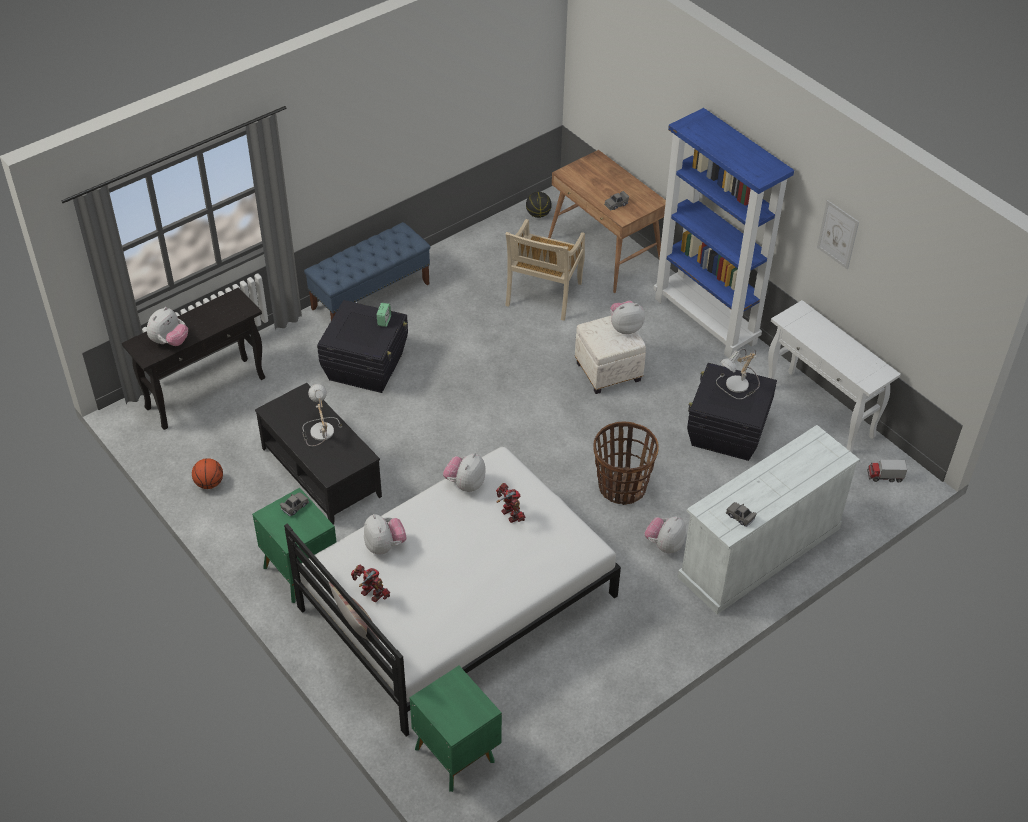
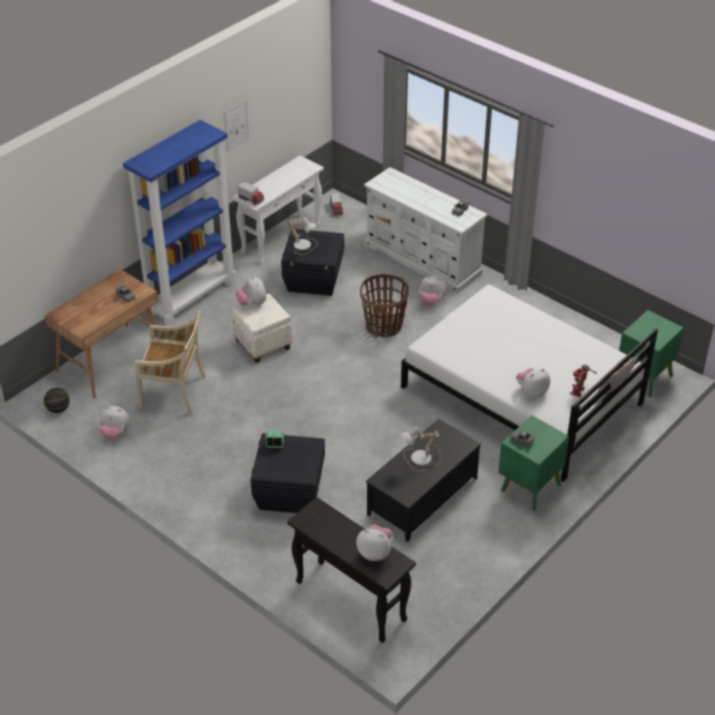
camera: 100 degrees left, 5 degrees down
(209, 483) = (459, 569): basketball -> none
(371, 296) = (192, 507): blue bench -> none
(465, 484) = (455, 360): plush toy -> plush toy (115, 433)
(510, 515) = (476, 334): toy robot -> none
(794, 316) = (251, 200): none -> toy truck

